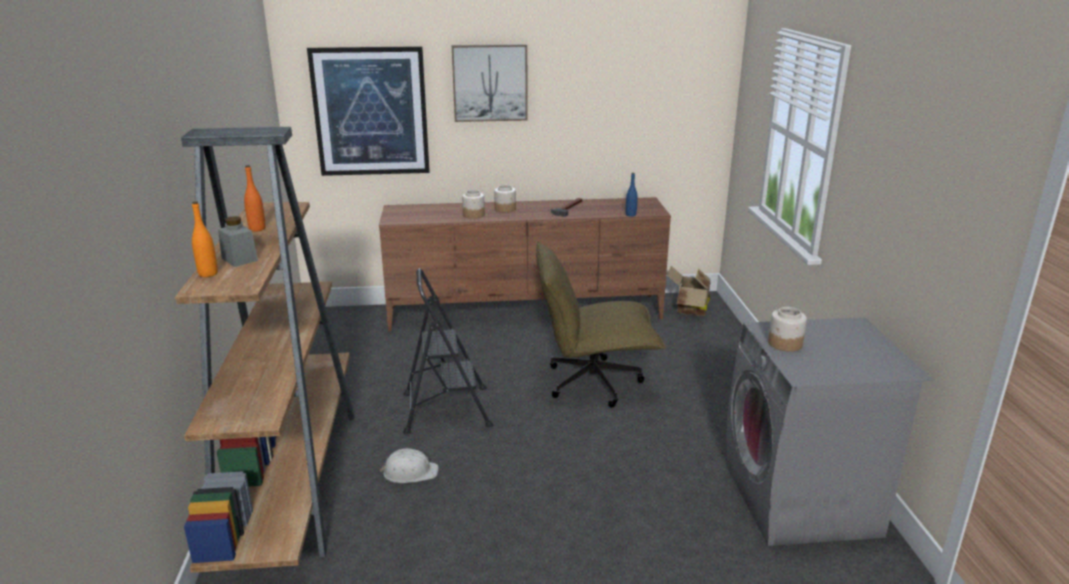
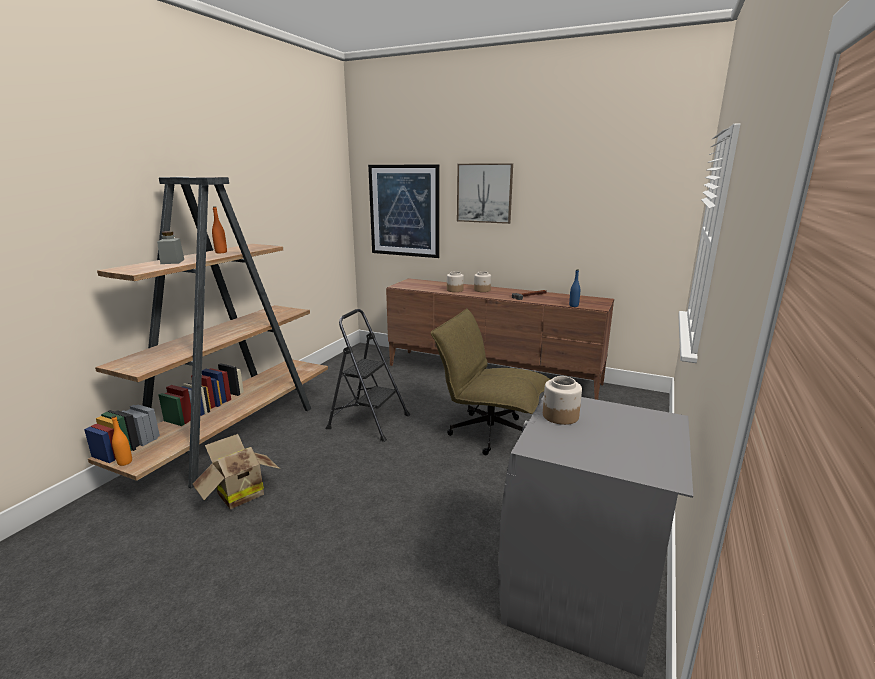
camera: 30 degrees right, 5 degrees down
(208, 274) = (139, 264): orange bottle -> orange bottle (125, 462)
(410, 472) = (300, 453): white hard hat -> none
(689, 310) = (628, 401): cardboard box -> cardboard box (238, 494)

